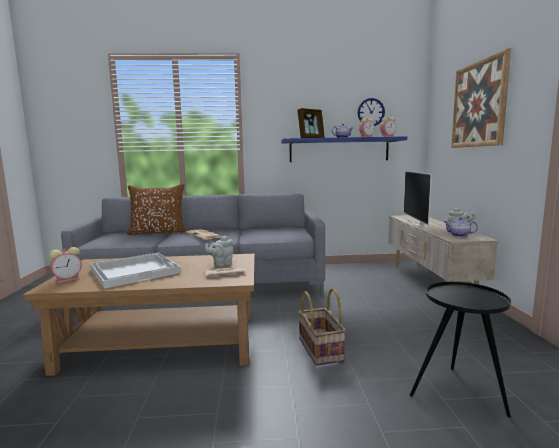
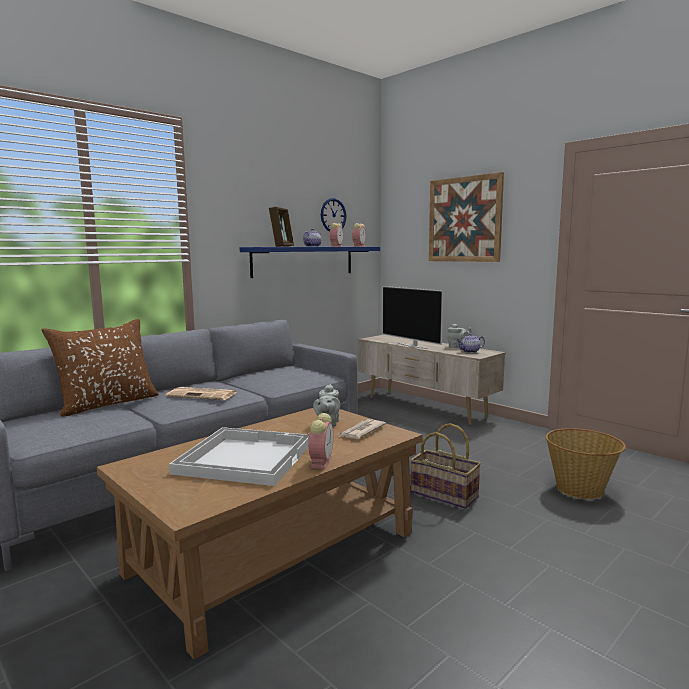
camera: 40 degrees left, 0 degrees up
(68, 279) = (181, 494): alarm clock -> alarm clock (321, 461)
(458, 395) = (580, 489): black side table -> basket

